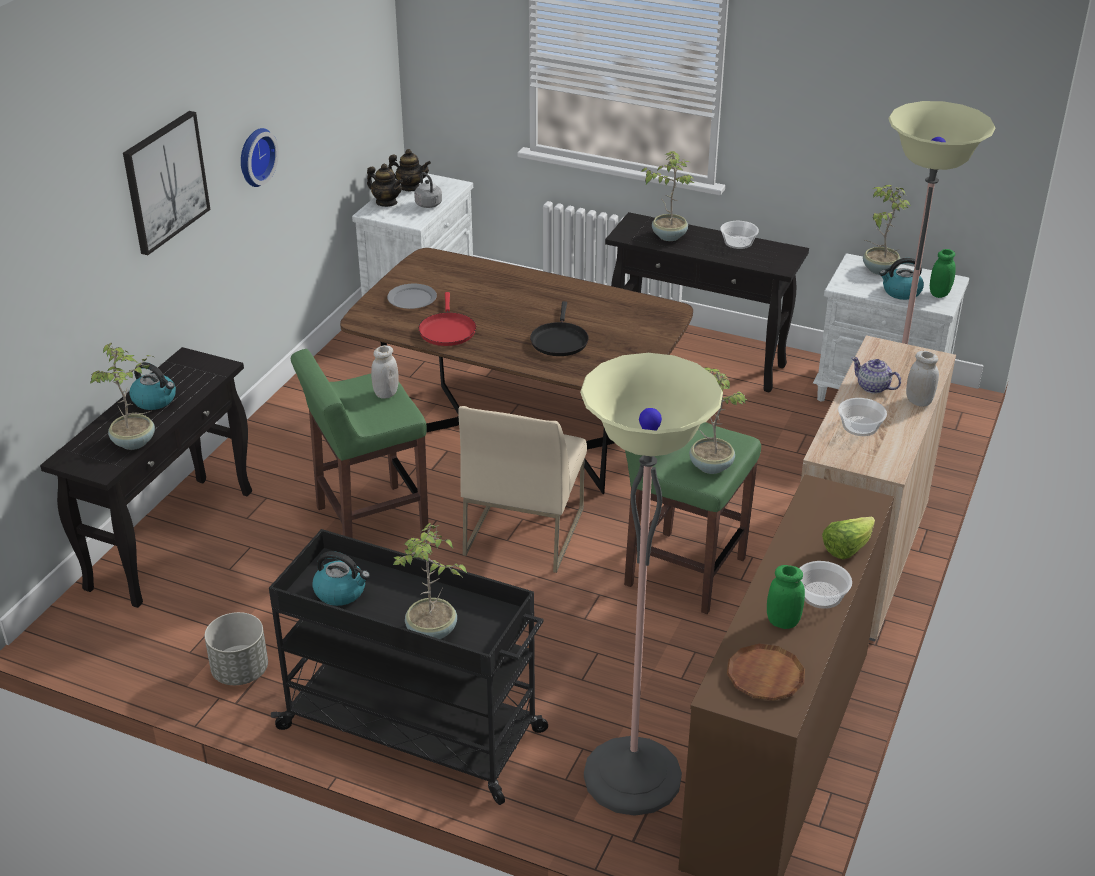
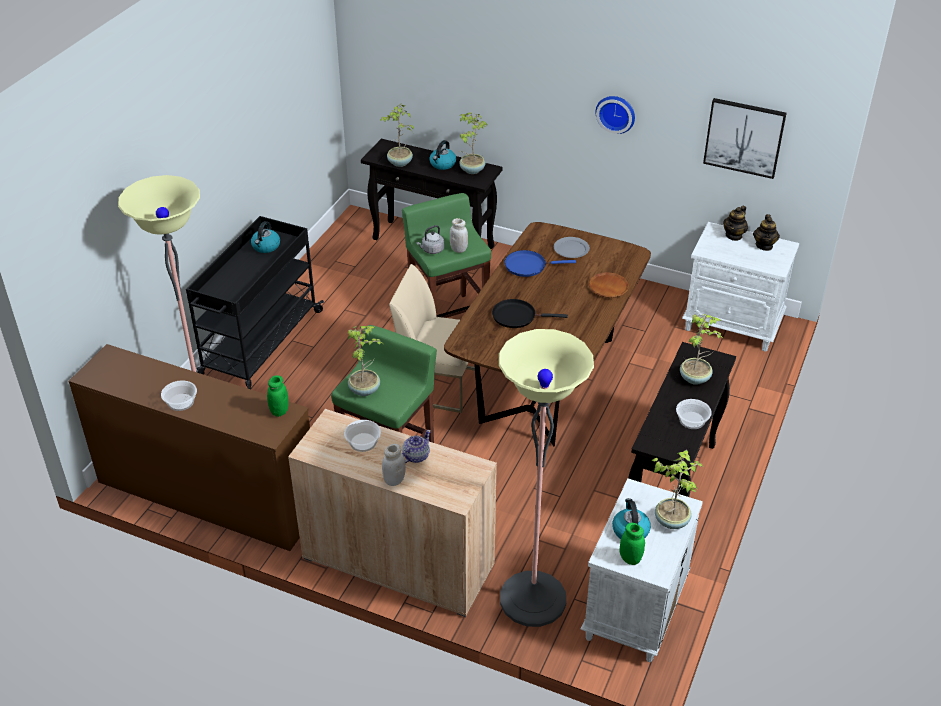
camera: 90 degrees right, 5 degrees up
(165, 181) = (524, 72): picture -> picture (744, 137)
(240, 671) = (317, 279): grey planter -> none
(429, 205) = (735, 256): grey kettle -> grey kettle (431, 250)
(431, 632) = (225, 278): potted plant -> potted plant (471, 170)
(447, 330) = (528, 266): red frying pan -> blue frying pan
(765, 676) = (118, 372): brown plate -> brown plate (608, 287)
(782, 622) = (161, 383): green jar -> green jar (279, 411)
(846, 548) = (223, 418): lettuce -> none

